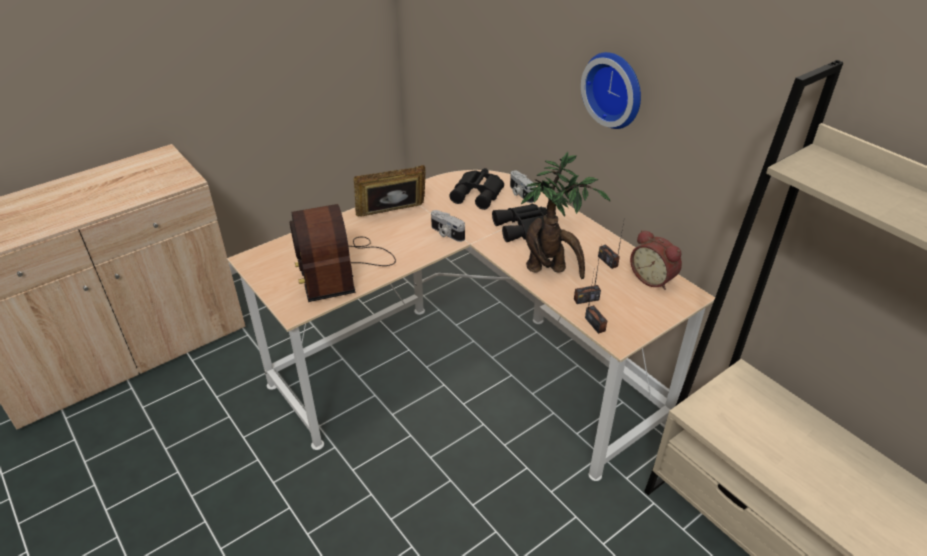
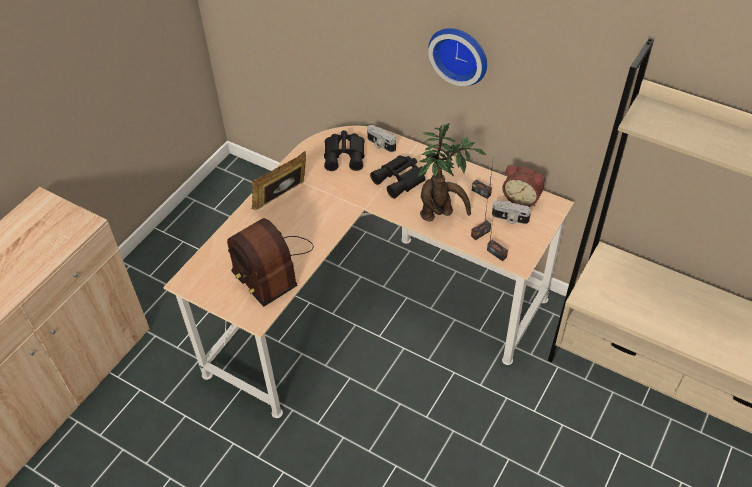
camera: 20 degrees left, 10 degrees up
(446, 233) = (339, 204): camera -> camera (510, 219)

